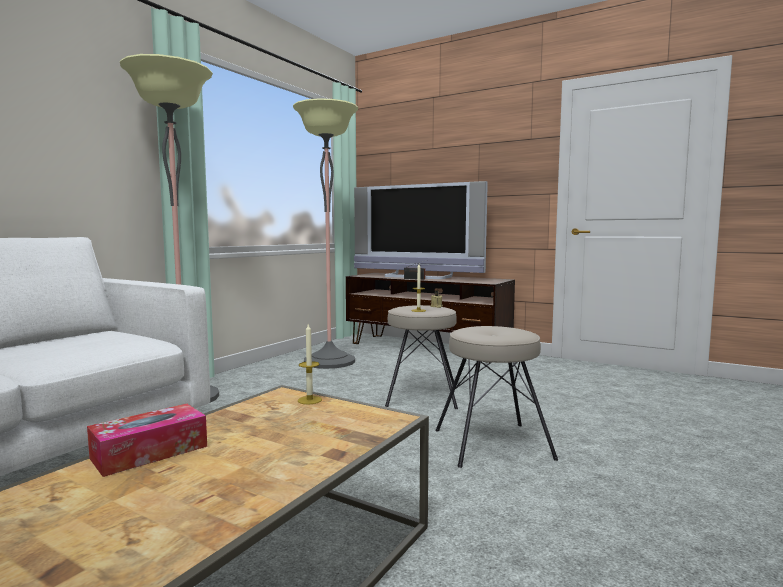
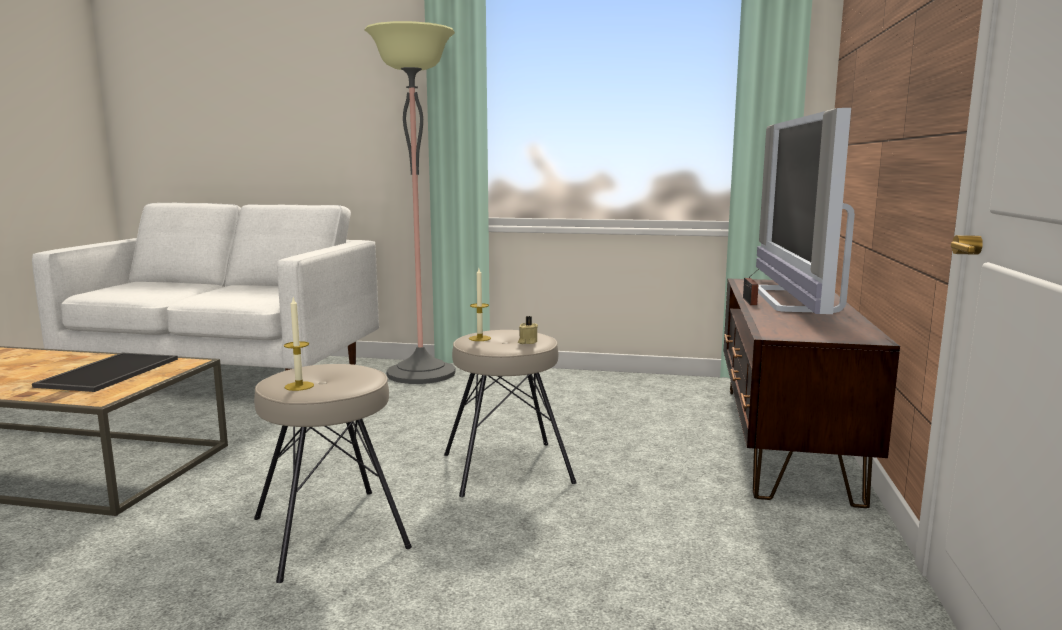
camera: 70 degrees right, 5 degrees up
(150, 452) = (64, 358): tissue box -> none
(277, 422) = (109, 372): none -> tray
(309, 400) = (165, 371): candle -> candle (299, 386)
(329, 361) = (613, 397): floor lamp -> none

